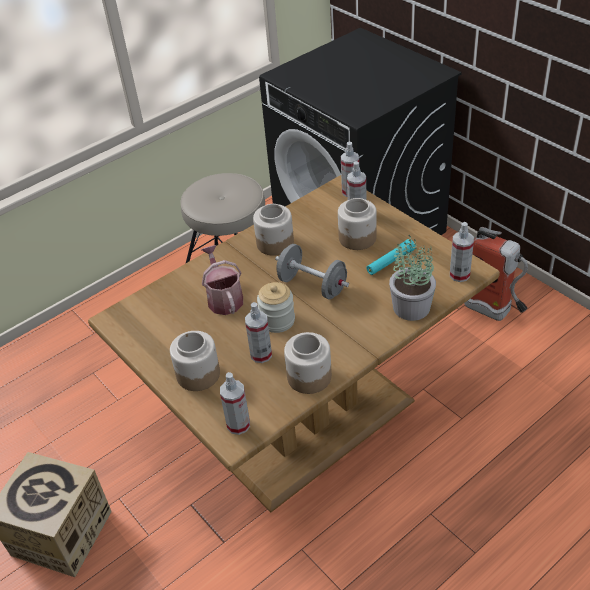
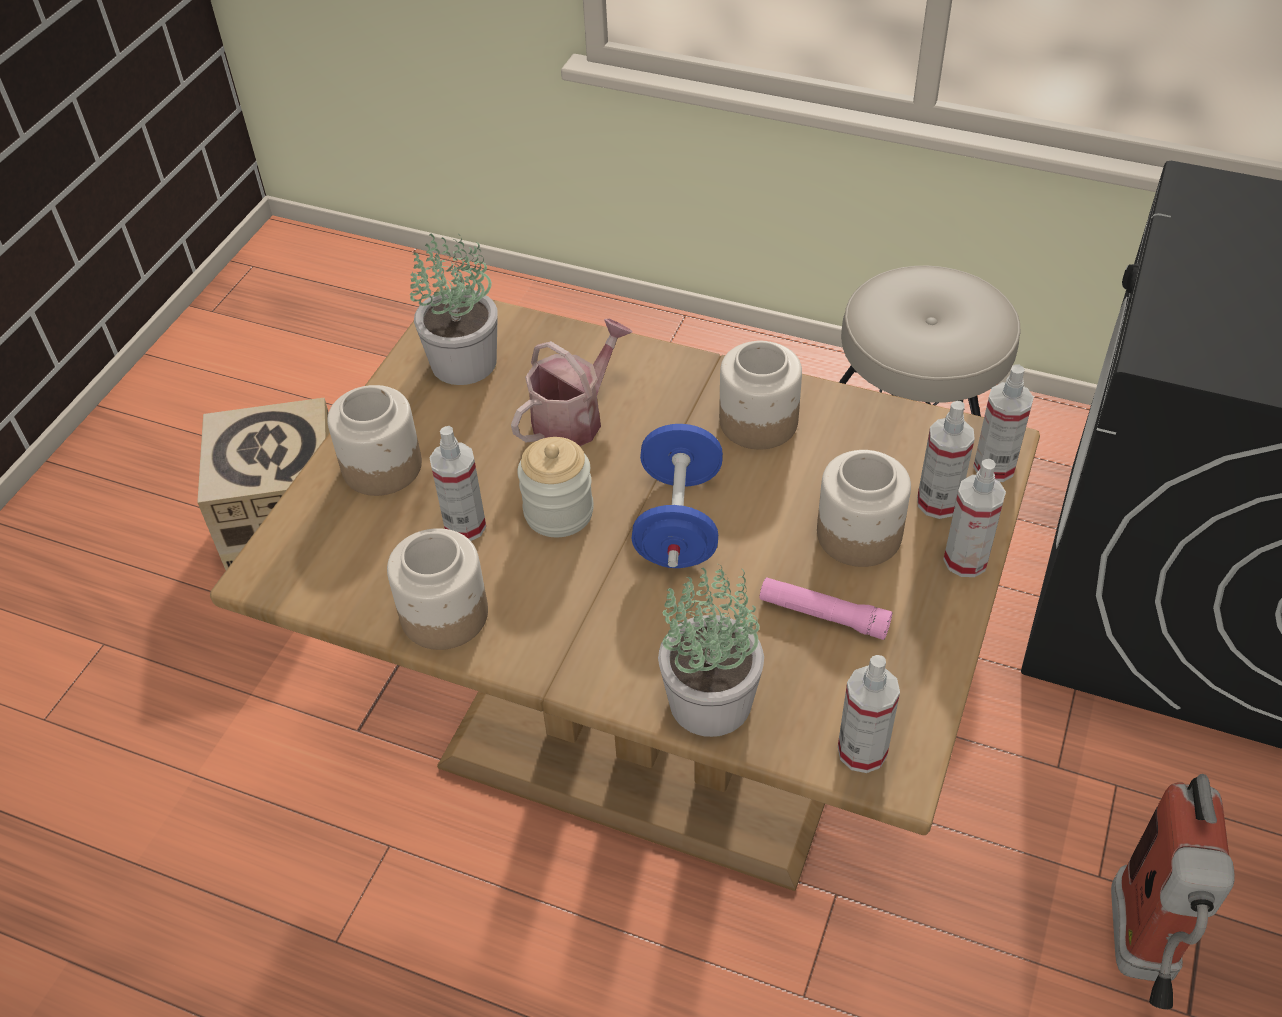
camera: 60 degrees right, 5 degrees up
(152, 324) = (465, 361): none -> potted plant
(238, 425) = (295, 566): spray bottle -> spray bottle (965, 560)
(312, 285) = (678, 522): grey dumbbell -> blue dumbbell
(390, 262) = (823, 615): turquoise flashlight -> pink flashlight

